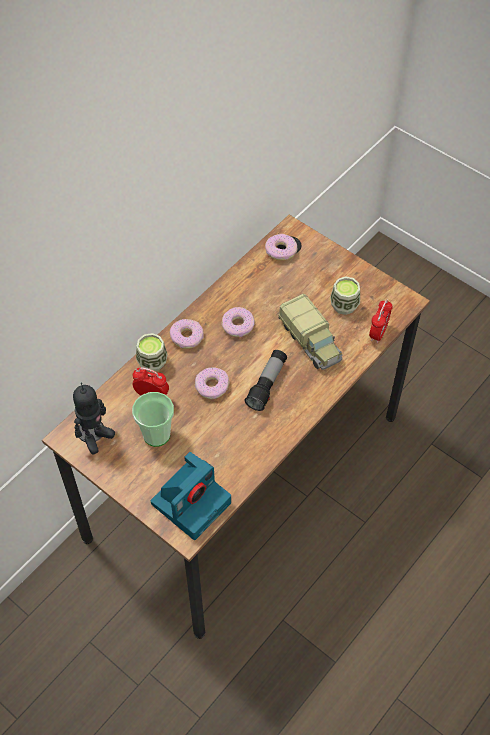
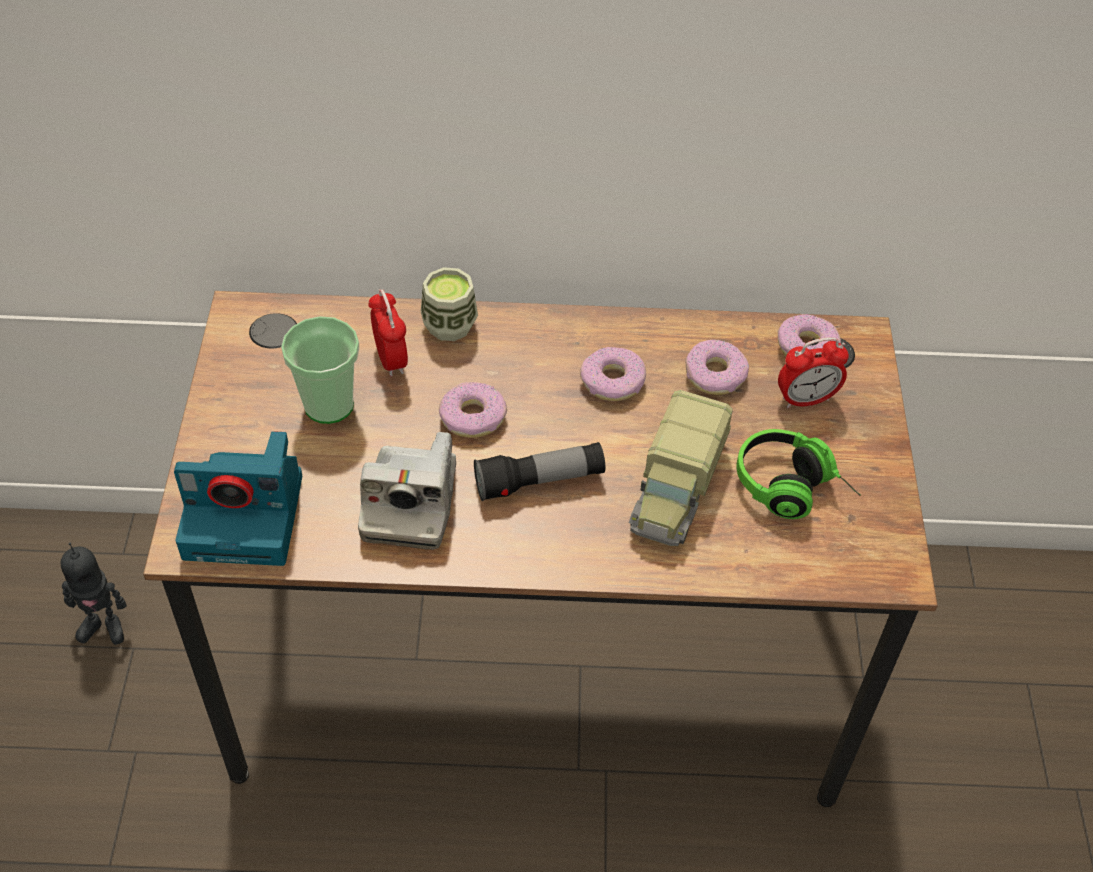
camera: 50 degrees right, 5 degrees down
(95, 437) = (265, 341): toy robot -> toy robot (103, 626)
(187, 337) = (531, 336): donut -> donut (715, 374)
(238, 437) = (410, 503): none -> camera
(344, 305) = (793, 490): cup -> headphones
(378, 333) = (788, 569): alarm clock -> alarm clock (806, 399)

